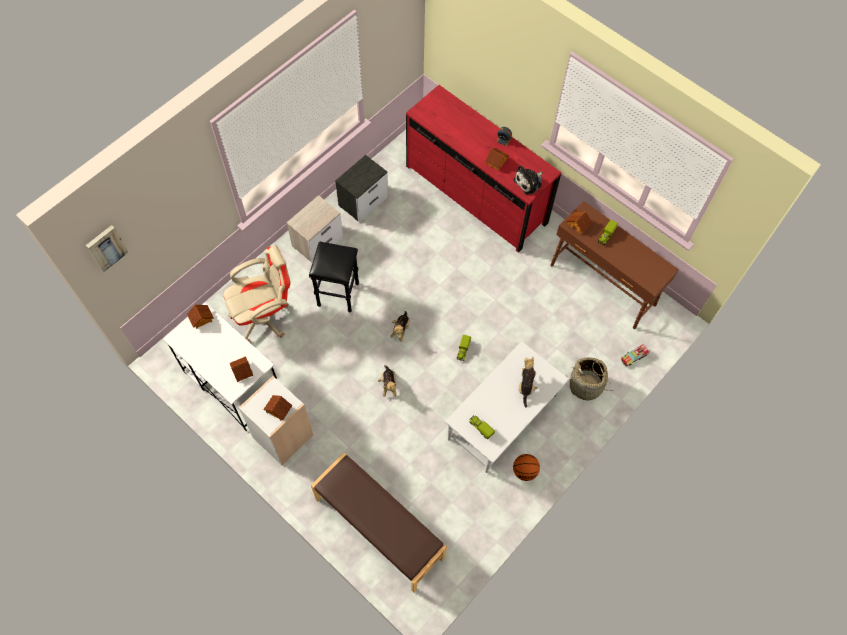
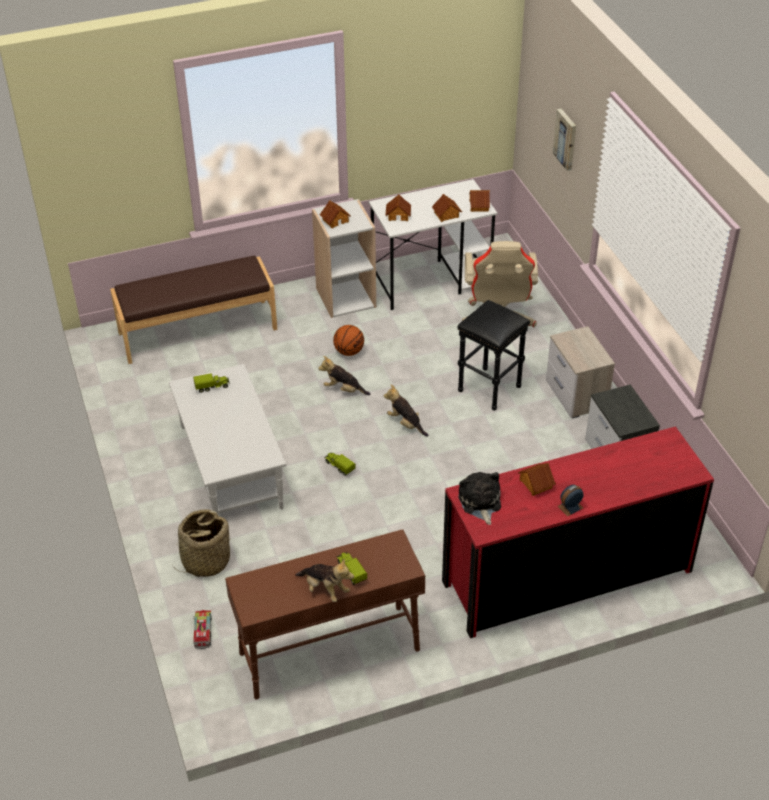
camera: 120 degrees right, 20 degrees down
(106, 247) = (532, 64): picture -> picture (566, 139)
(524, 471) = (156, 458): basketball -> basketball (349, 352)
(526, 385) = (228, 443): plush toy -> plush toy (325, 589)
(578, 224) = (389, 549): toy house -> toy house (446, 215)

